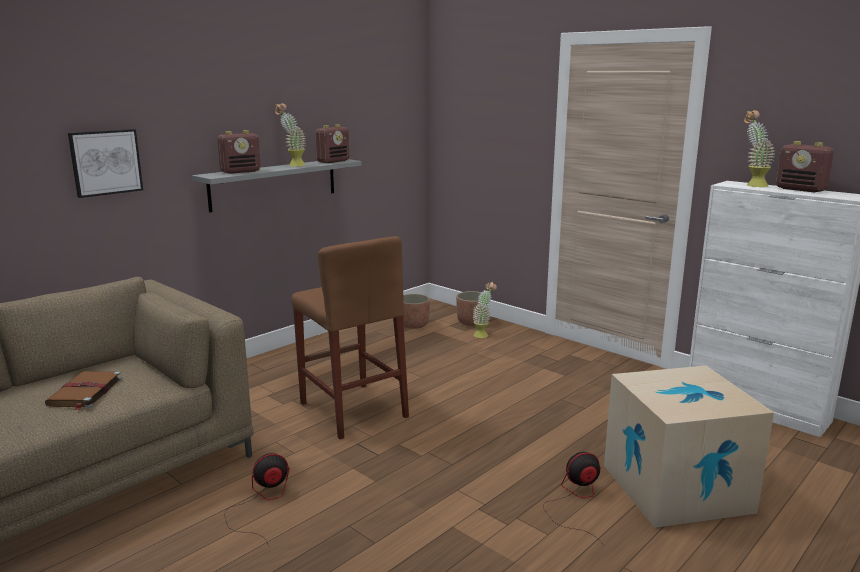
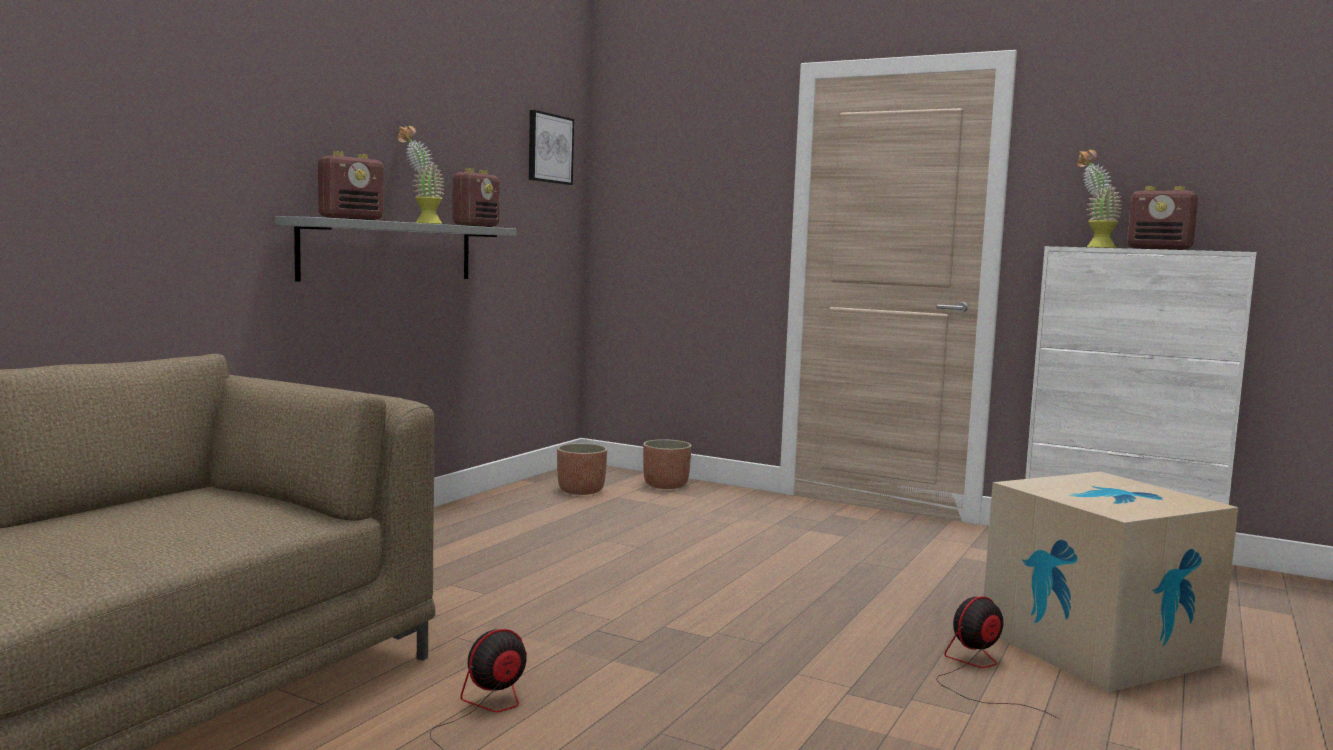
camera: 15 degrees left, 10 degrees down
(85, 392) = (160, 527): brown book -> none
(105, 162) = (146, 171): picture -> picture (549, 148)
(353, 410) = (558, 590): brown stool -> none
(483, 334) = (693, 497): potted plant -> none

